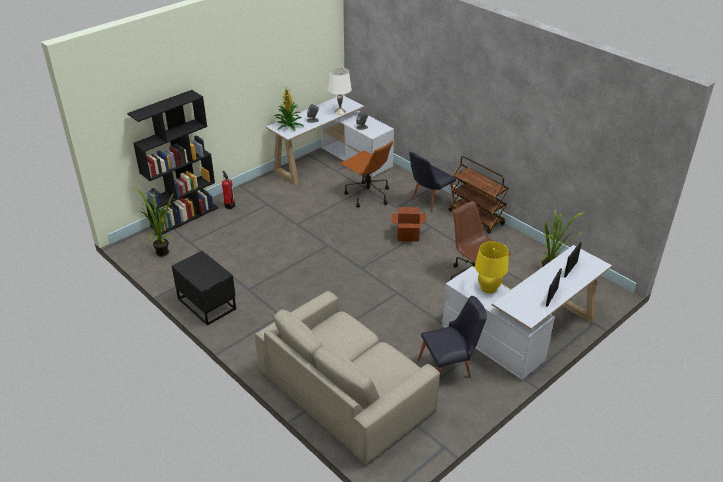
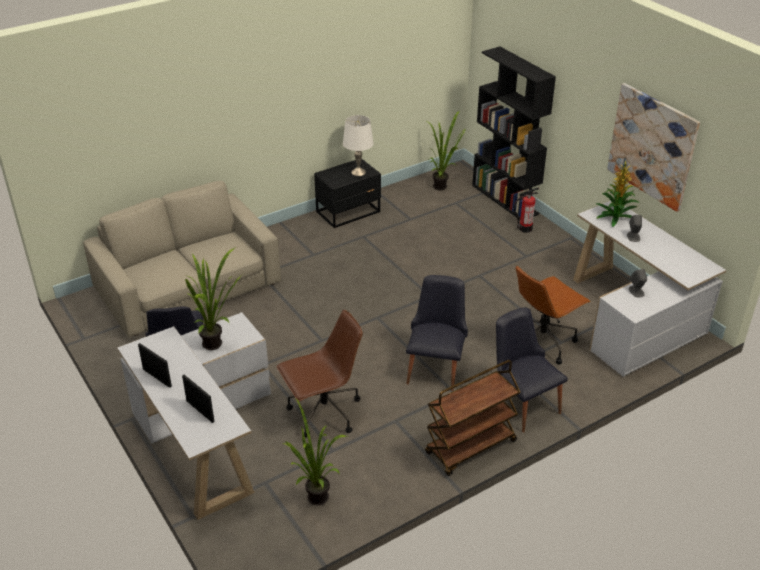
camera: 100 degrees right, 0 degrees up
(277, 70) = (652, 146): none -> picture
(340, 111) = (664, 262): white table lamp -> white table lamp (358, 172)
(407, 236) = (436, 366): cardboard box -> black chair
(488, 288) = (217, 344): yellow table lamp -> potted plant

